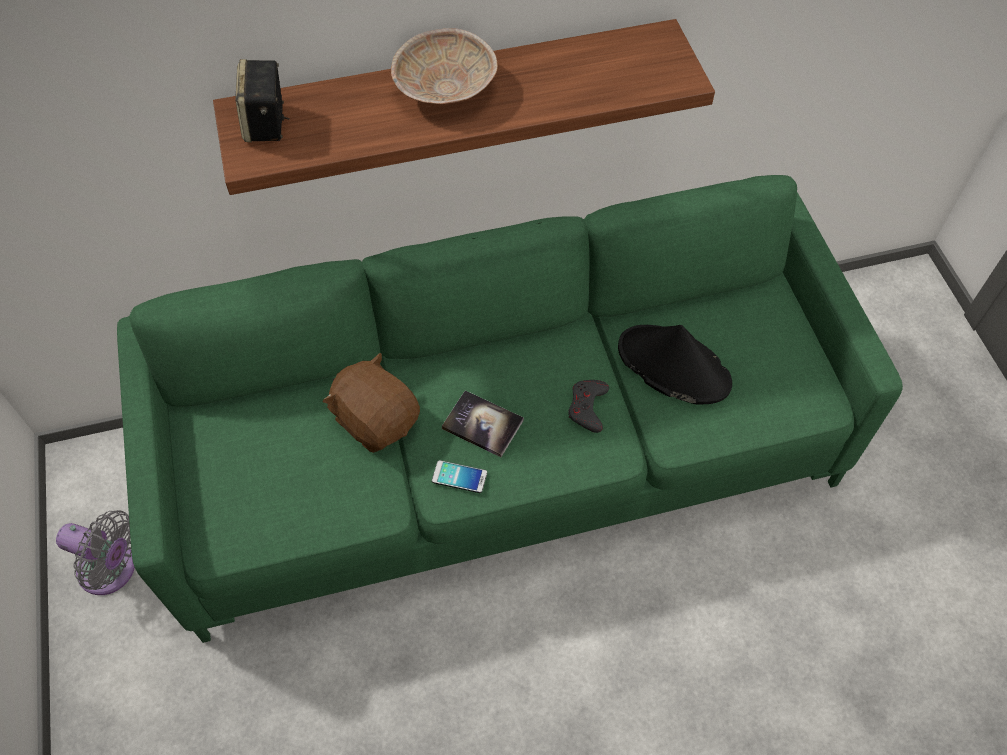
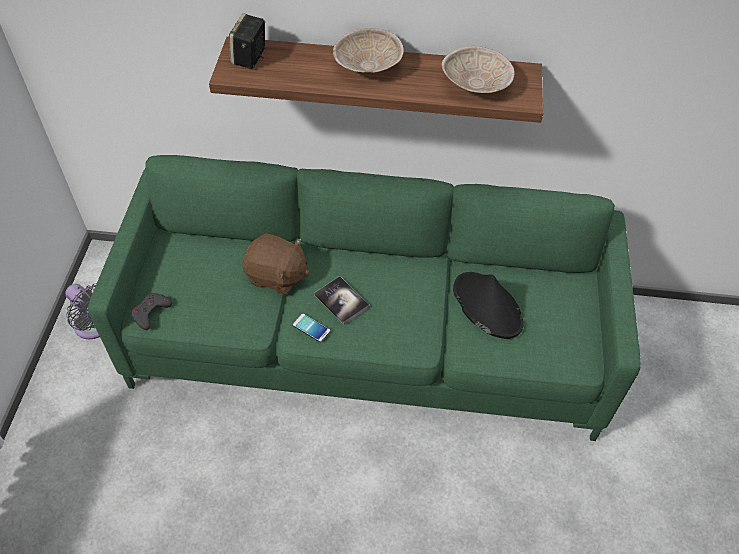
camera: 20 degrees right, 5 degrees down
(376, 419) = (276, 276): brown plush toy -> brown plush toy turned 135 degrees clockwise
(587, 407) = (415, 313): grey game controller -> grey game controller (151, 312)
(608, 75) = (476, 85): none -> beige bowl

